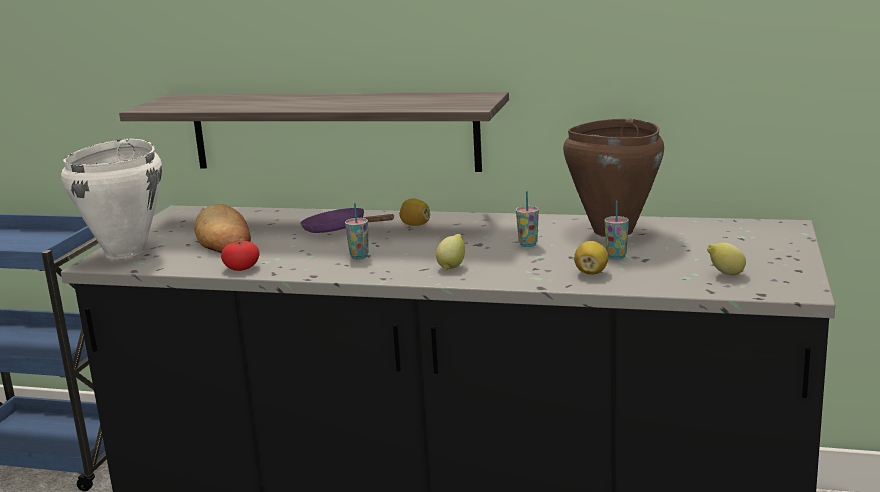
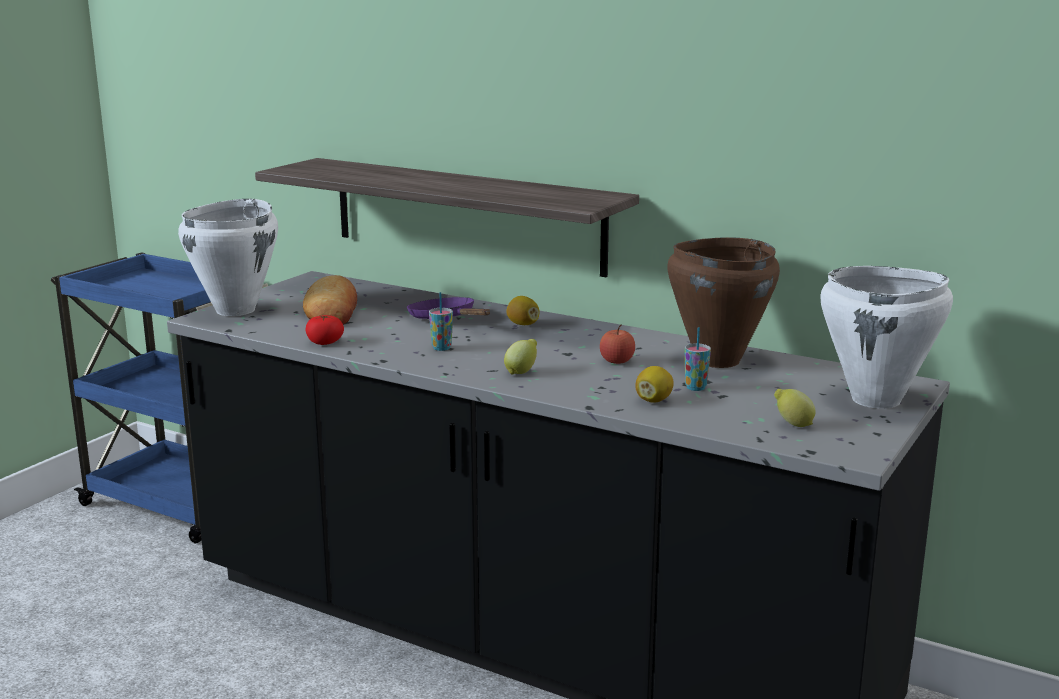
camera: 15 degrees right, 0 degrees up
(528, 244) = (617, 361): cup -> apple
(772, 244) = (876, 400): none -> white cooking pot

